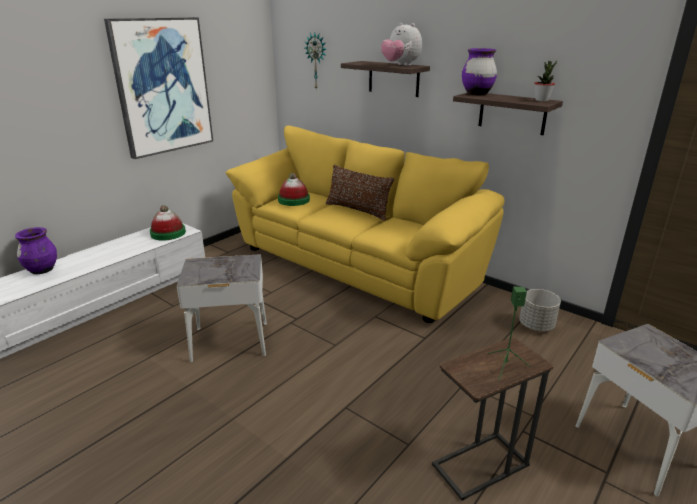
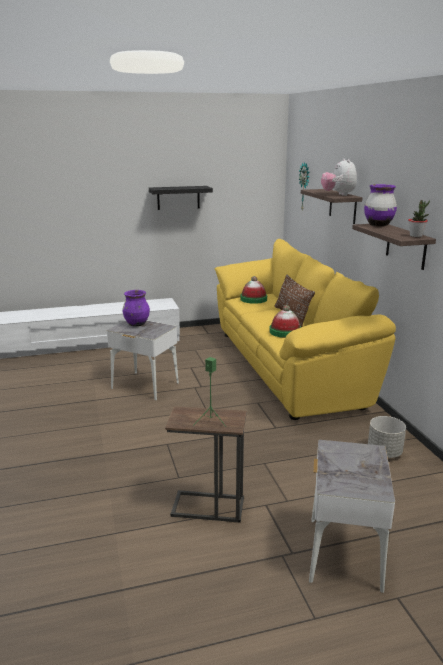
camera: 35 degrees right, 5 degrees down
(42, 270) = (68, 309): purple vase -> purple vase (137, 324)
(162, 86) = (178, 197): picture -> black shelf
(168, 233) = (157, 305): hat -> hat (285, 332)

